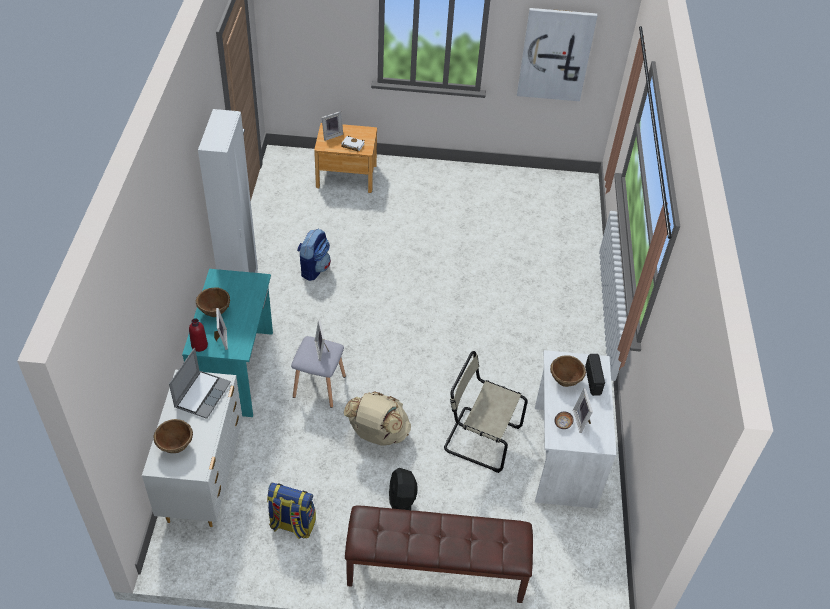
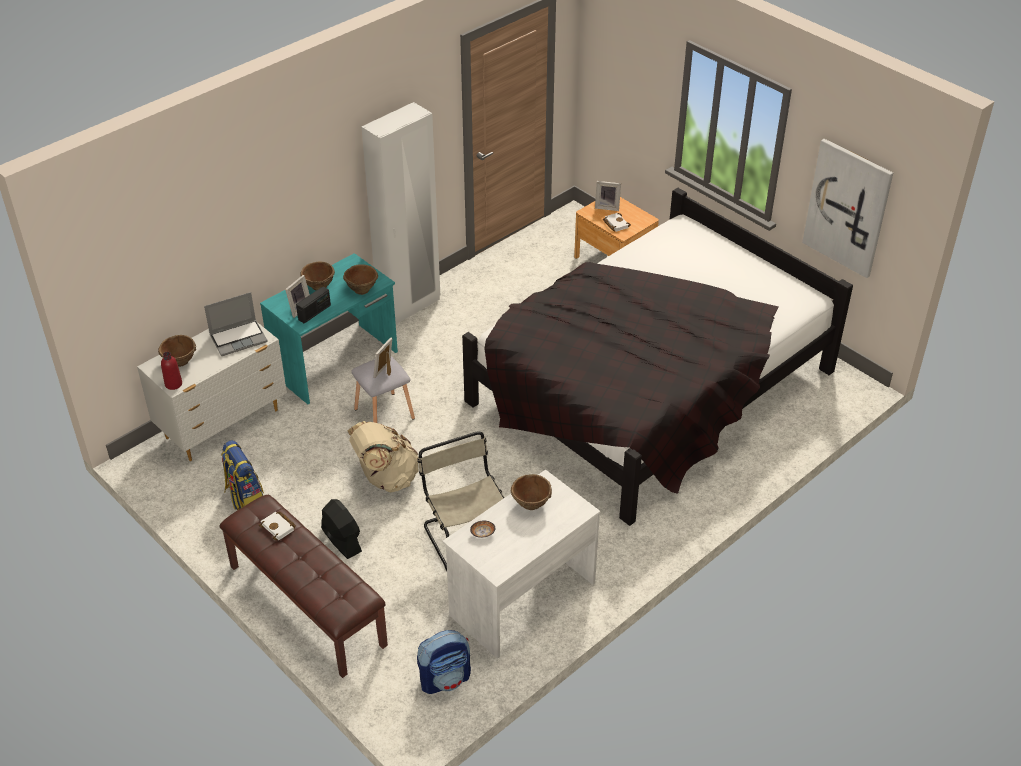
camera: 45 degrees right, 5 degrees down
(199, 345) = (278, 303): red bottle -> red bottle (173, 384)
(252, 294) = (361, 289): none -> brown bowl
(314, 268) = (491, 321): backpack -> backpack (445, 679)
(398, 525) = (279, 527): none -> white book
(402, 503) = (341, 540): black fan -> black fan turned 105 degrees clockwise
(472, 255) = (651, 388): none -> black bed
(582, 420) = (503, 542): picture frame -> none
(593, 380) = (557, 519): radio -> radio (314, 312)

